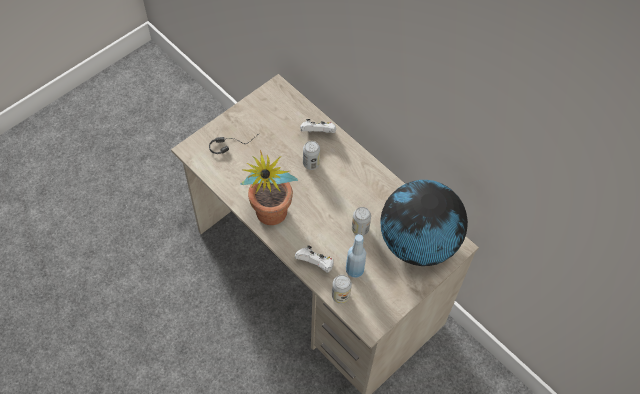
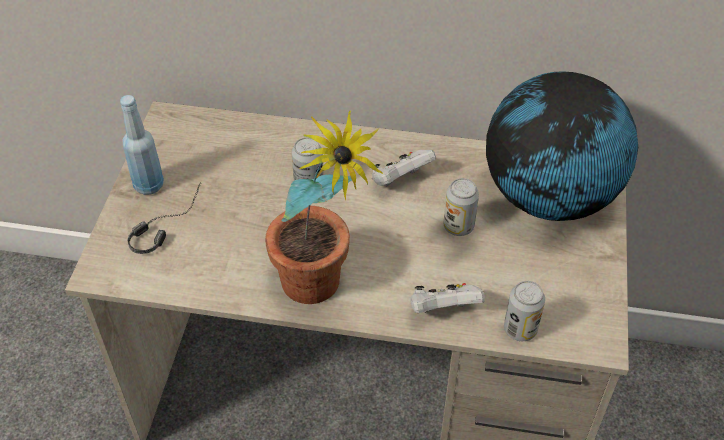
camera: 35 degrees left, 10 degrees down
(318, 133) = (282, 142): white game controller -> white game controller (400, 180)
(354, 270) = (504, 283): blue bottle -> blue bottle (149, 185)

